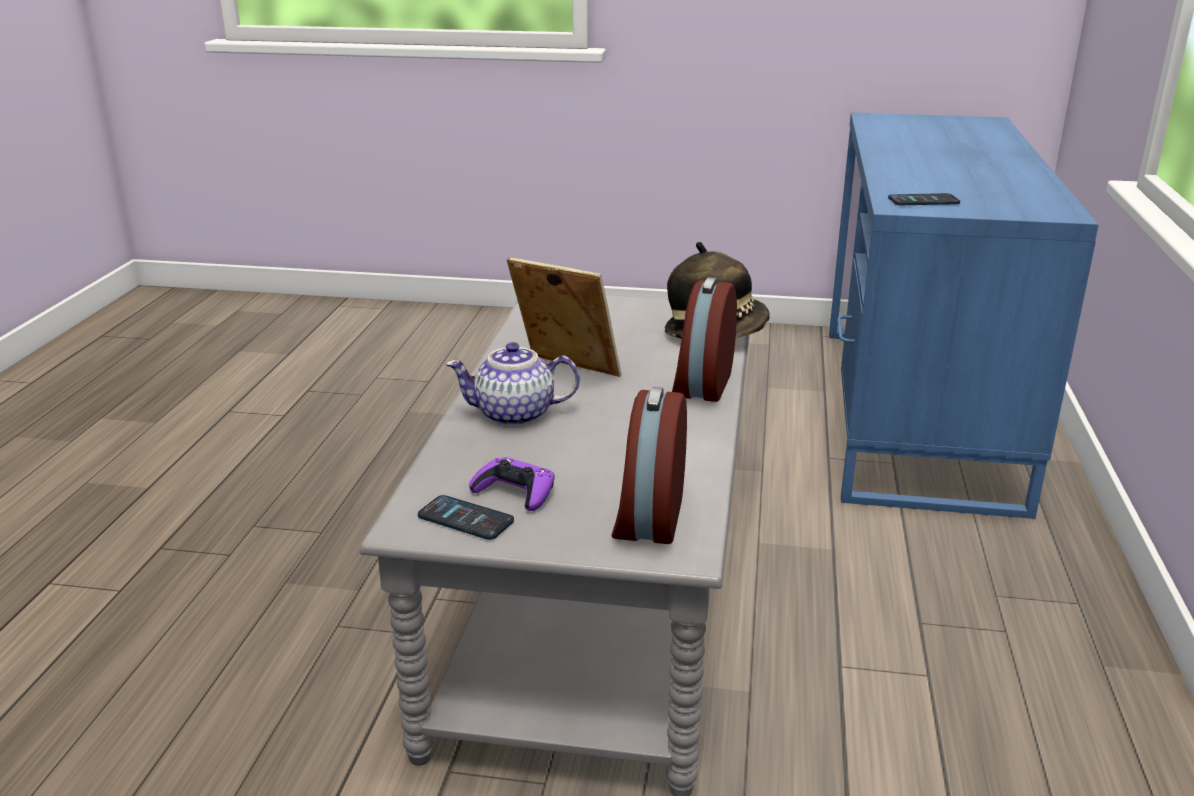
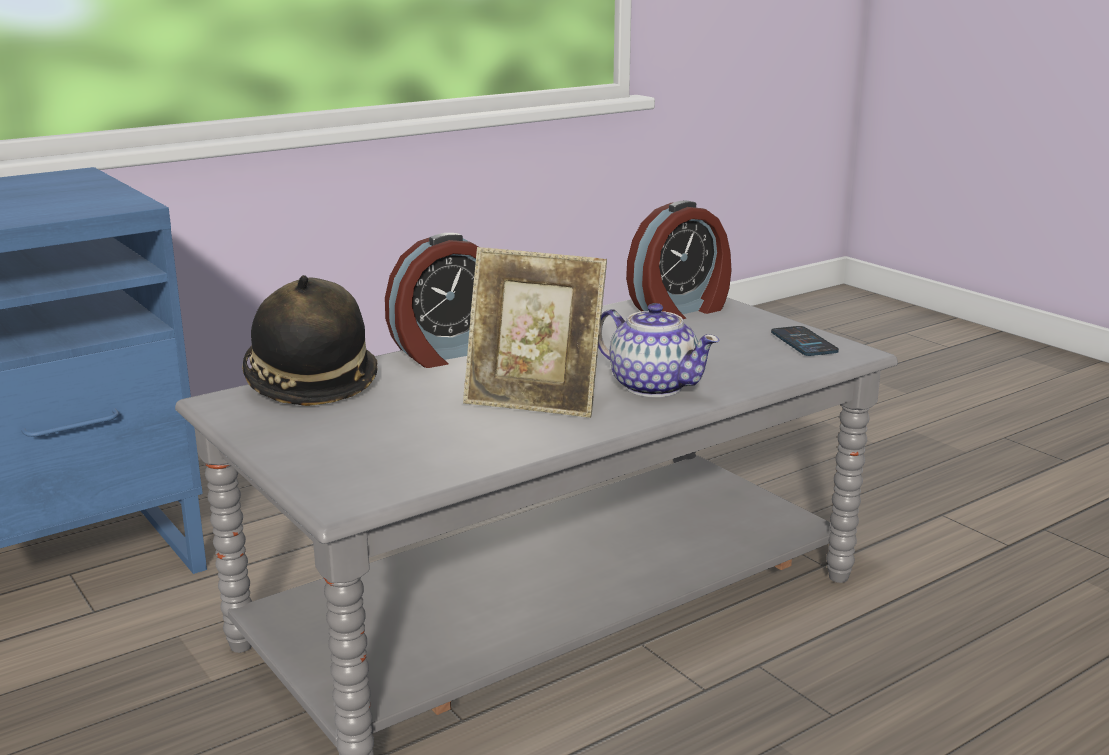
camera: 135 degrees left, 5 degrees down
(515, 492) = (745, 344): purple game controller -> none
(565, 372) = (534, 402): picture frame -> picture frame turned 60 degrees counterclockwise
(923, 201) = (85, 202): phone -> none

